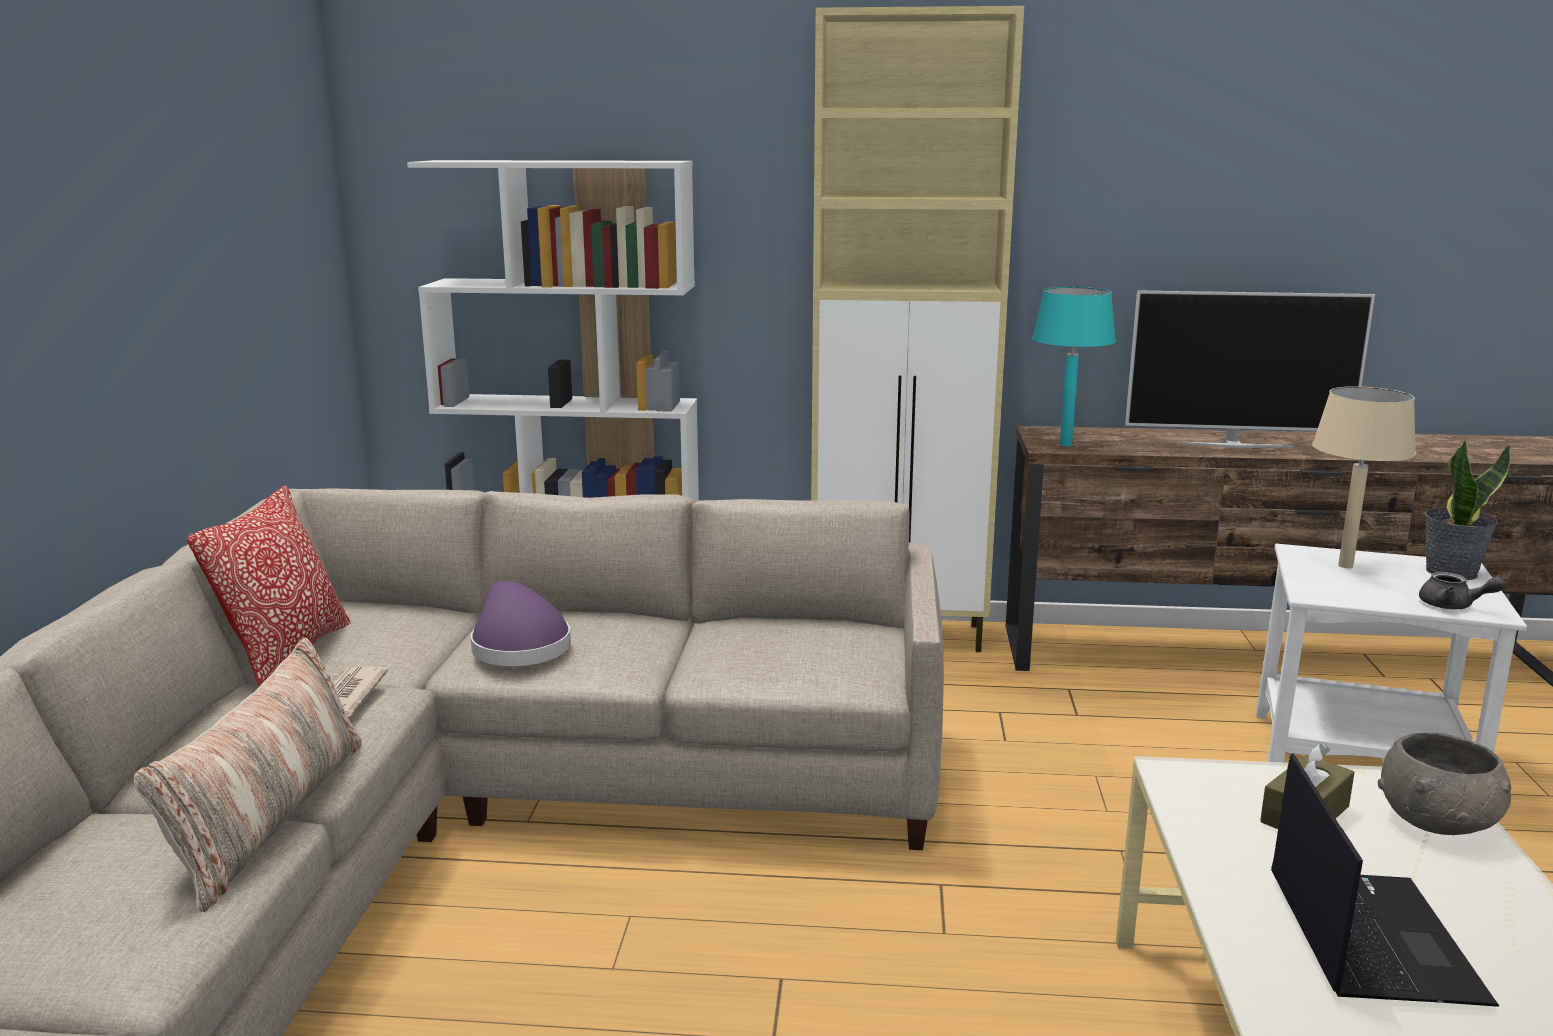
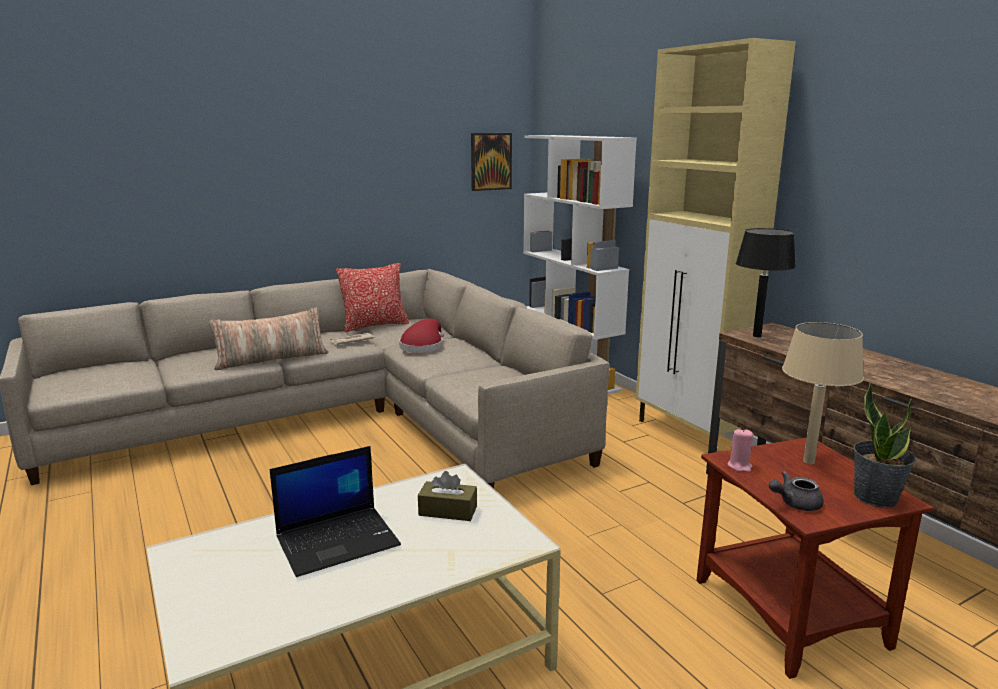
camera: 55 degrees right, 0 degrees up
(298, 224) = (490, 161): none -> picture
(518, 646) = (423, 346): purple hat -> red hat
(1066, 444) = (757, 336): turquoise table lamp -> black table lamp
(1234, 444) = (870, 367): television -> none
(1339, 596) = (739, 466): none -> pink candle
(1360, 758) = (791, 612): white side table -> brown side table
(1439, 821) = (482, 548): grey bowl -> none
(1453, 606) = (794, 503): grey teapot -> grey teapot turned 75 degrees clockwise

